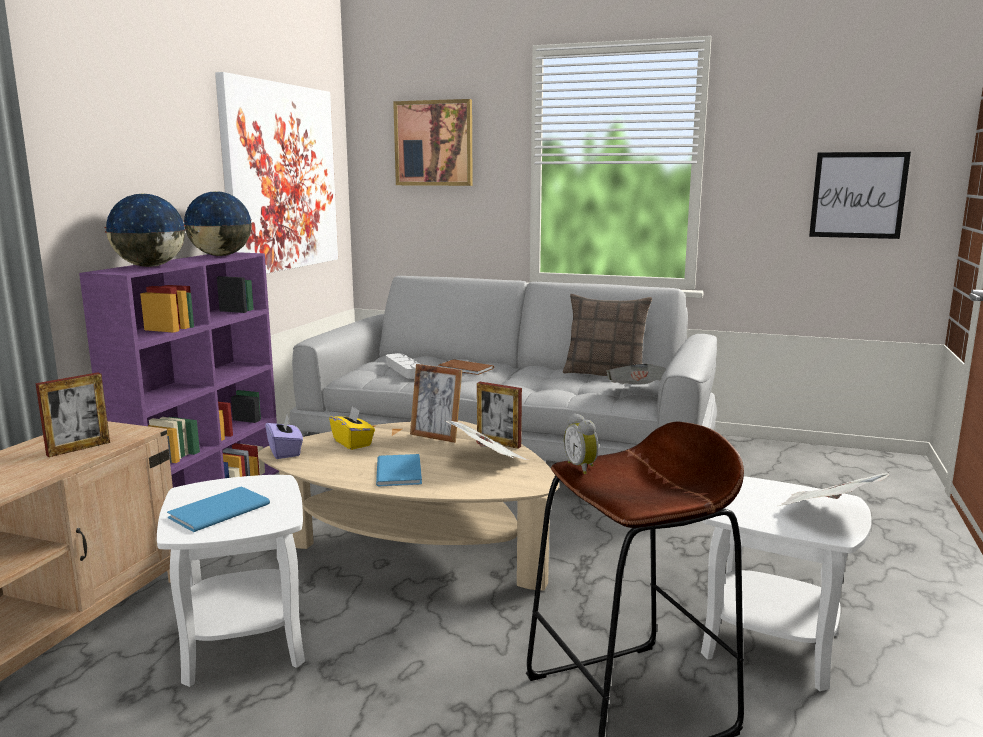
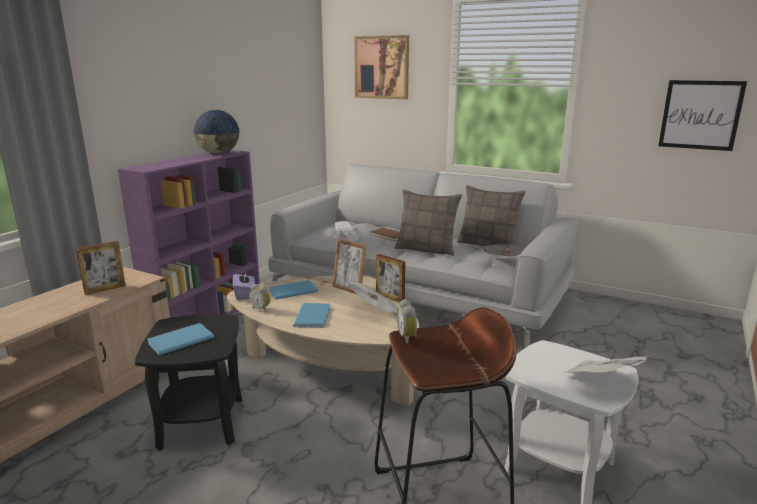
camera: 10 degrees right, 5 degrees up
(150, 266) = (165, 164): globe -> none
(243, 642) = (201, 423): white side table -> black side table
(281, 178) = (270, 95): picture -> none
(319, 468) = (261, 309): none -> alarm clock
(353, 443) = (291, 290): yellow tissue box -> blue book
(525, 383) = (426, 249): none -> pillow

